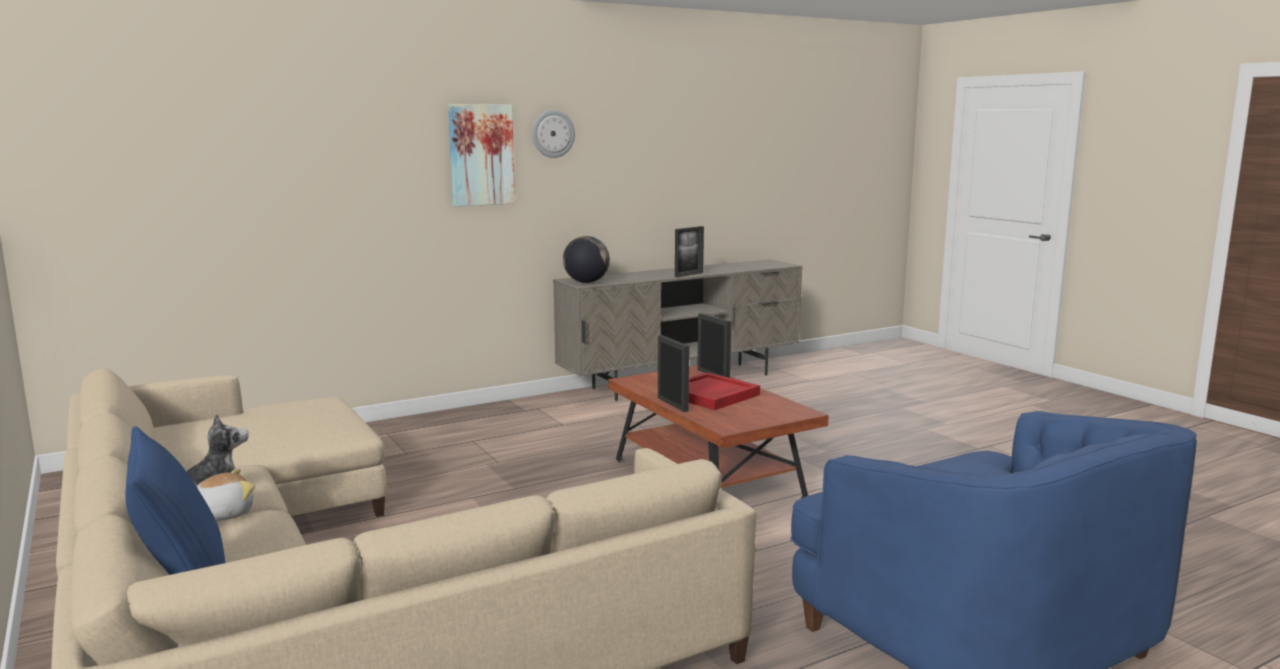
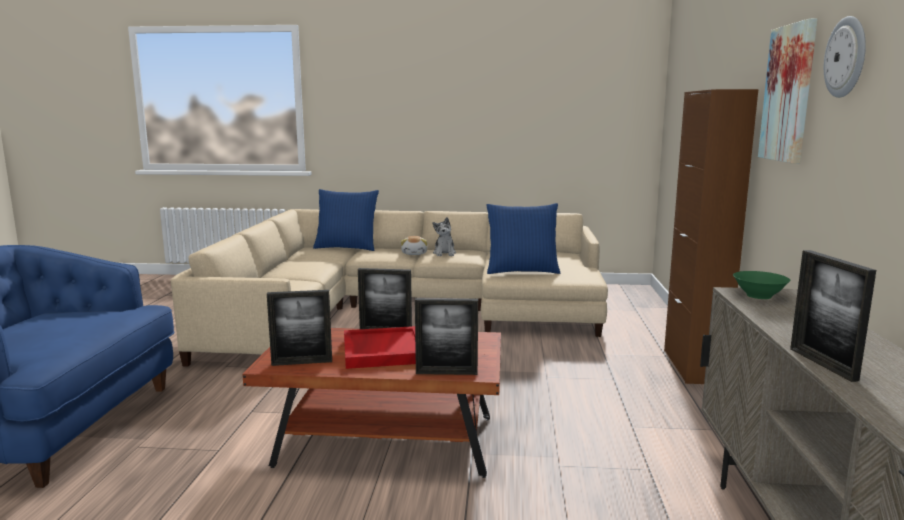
camera: 125 degrees right, 0 degrees up
(314, 428) = (522, 271): none -> blue pillow
(407, 422) = (693, 366): none -> brown cabinet
(586, 282) = (759, 296): globe -> green bowl
(777, 407) = (302, 362): none -> picture frame

